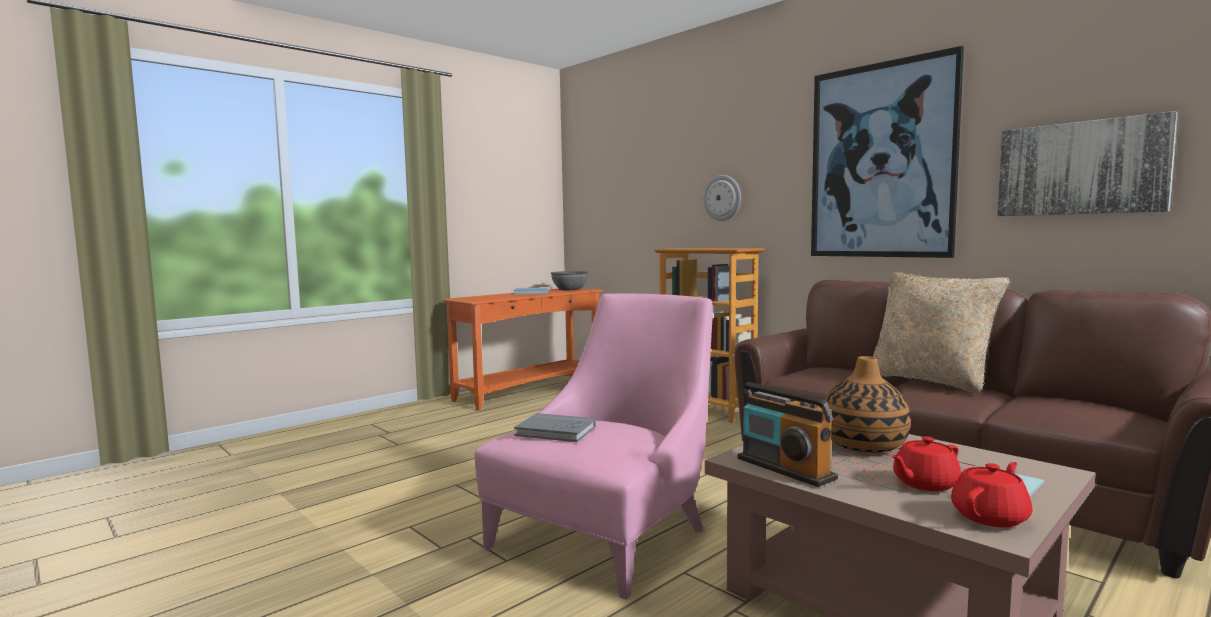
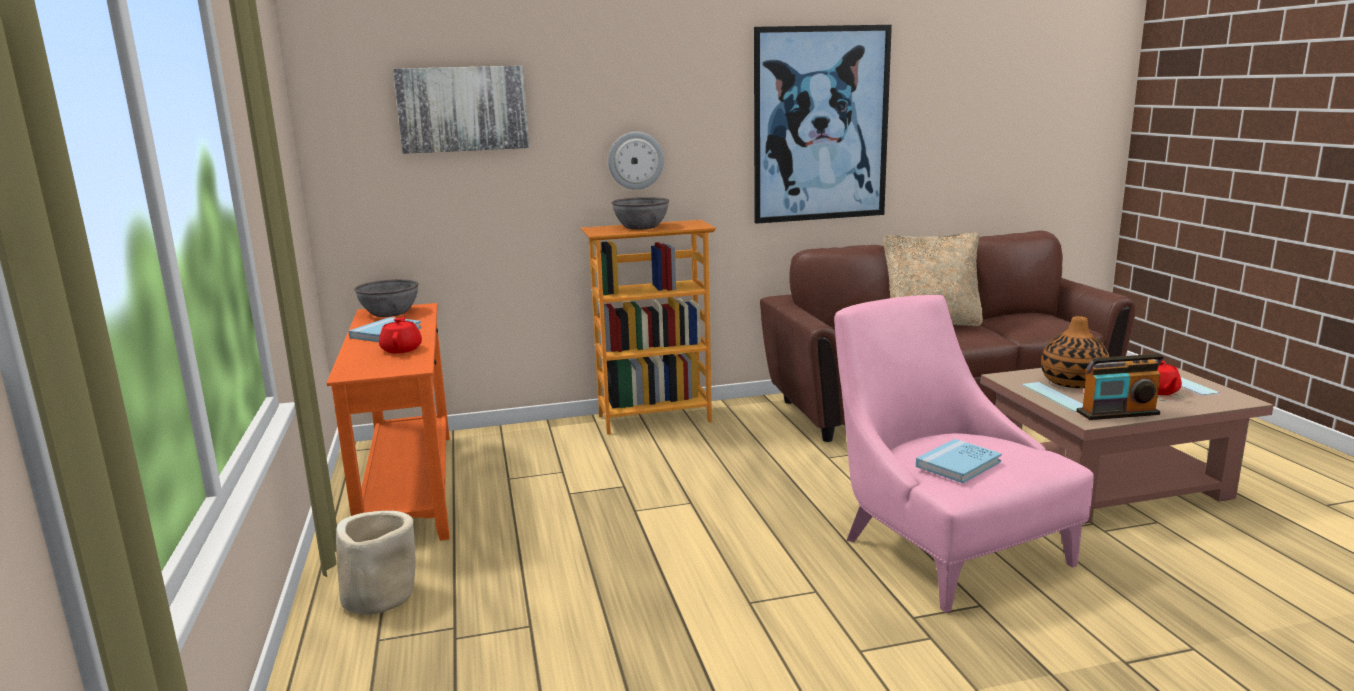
camera: 60 degrees left, 10 degrees up
(410, 414) = (379, 597): none -> beige planter
(555, 431) = (958, 464): grey book -> blue book
(706, 248) = (641, 227): none -> grey bowl
(991, 517) = (1217, 394): red teapot -> red teapot (402, 349)
(1081, 168) = (964, 139): picture -> picture (462, 109)

